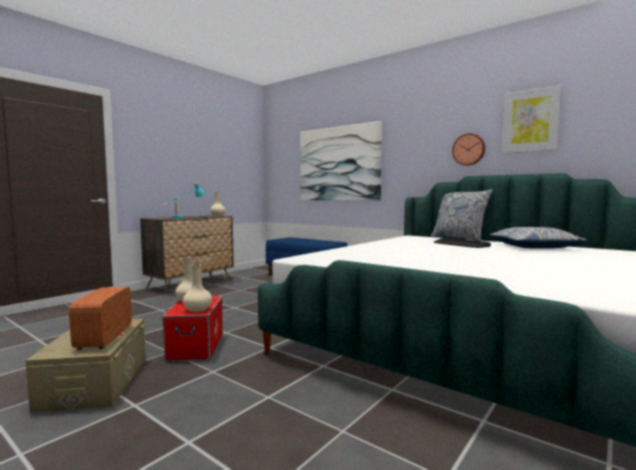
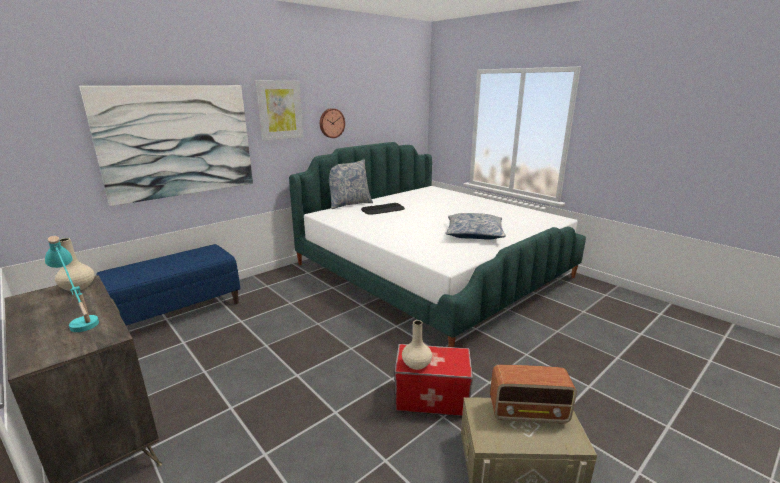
camera: 80 degrees left, 15 degrees up
(197, 310) = (453, 355): beige vase -> none
(530, 121) = (369, 101): picture -> picture (280, 110)
(533, 247) = (407, 198): pillow -> pillow (474, 234)

